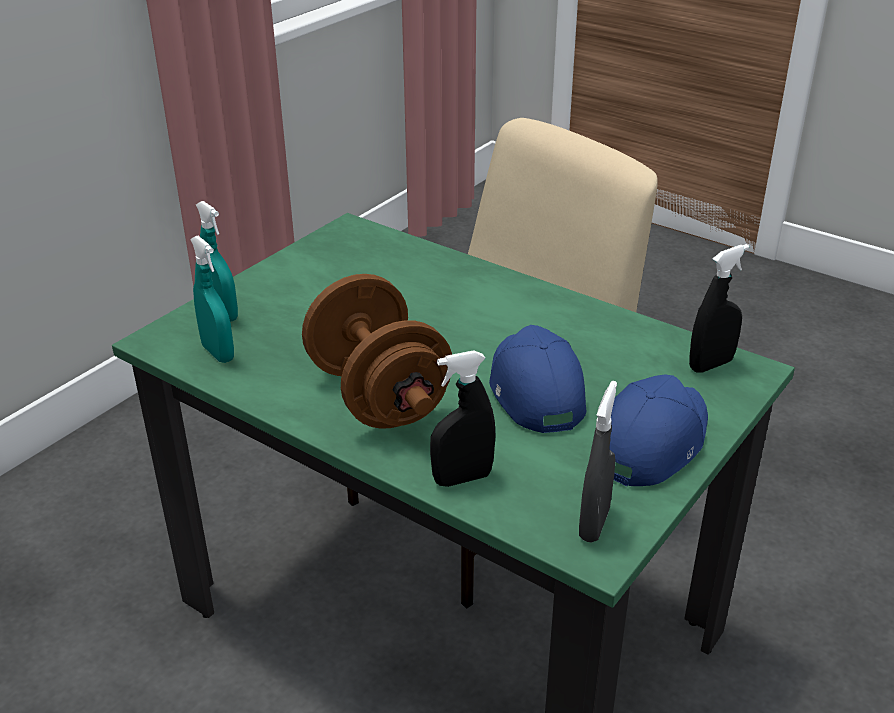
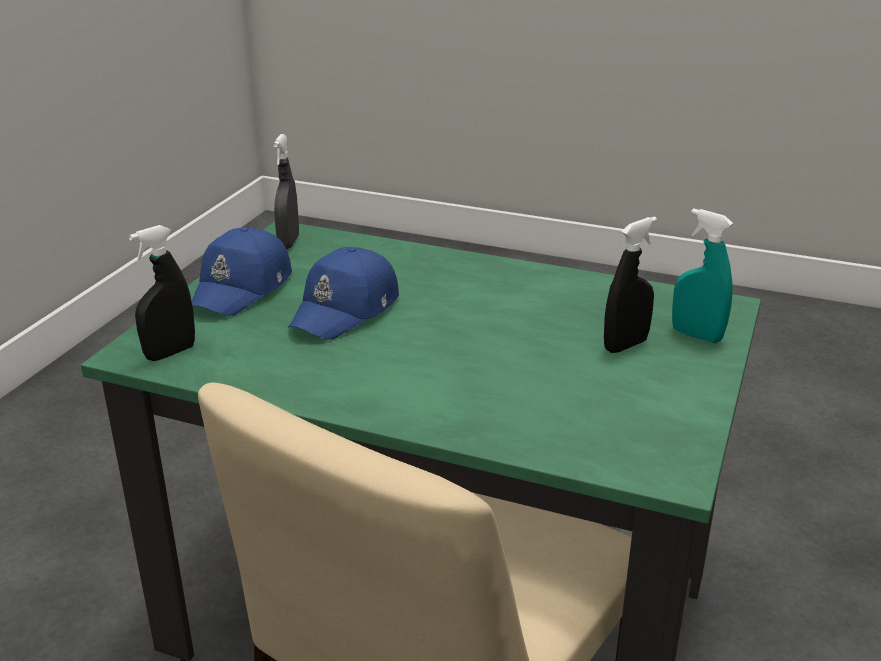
camera: 165 degrees right, 5 degrees down
(218, 353) = (654, 302): turquoise spray bottle -> none
(378, 396) = (482, 290): brown dumbbell -> none
(462, 478) = (387, 252): black spray bottle -> black spray bottle (625, 345)
(534, 391) = (346, 310): blue cap -> blue cap turned 60 degrees clockwise

